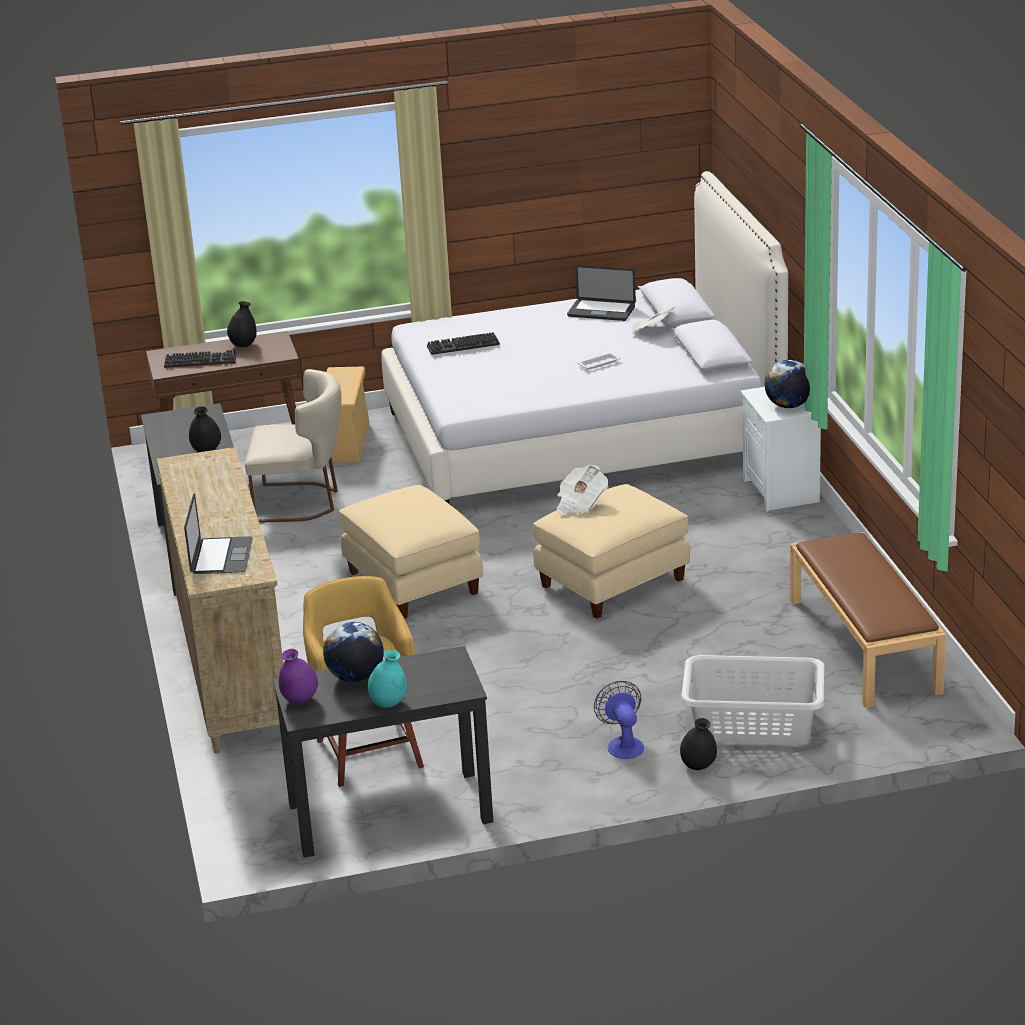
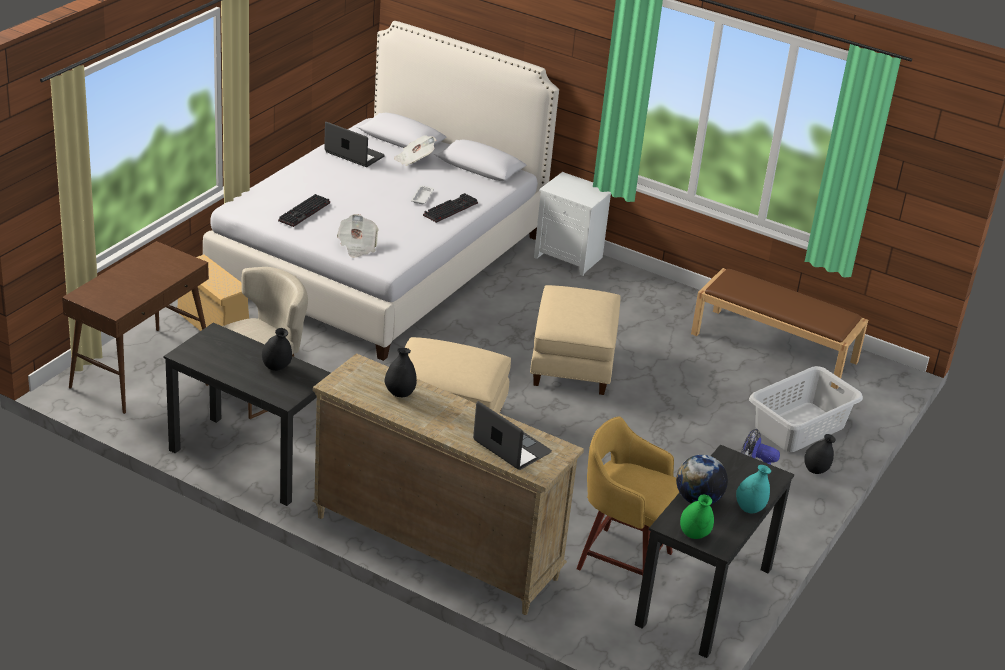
camera: 50 degrees left, 5 degrees up
(201, 360) = (129, 290): keyboard -> keyboard (450, 208)
(243, 345) = (141, 265): black vase -> black vase (400, 393)
(299, 700) = (694, 534): purple vase -> green vase
(580, 503) = (557, 310): newspaper -> newspaper (357, 246)
(601, 311) = (354, 154): laptop -> laptop turned 120 degrees counterclockwise
(788, 406) = (586, 191): globe -> none

